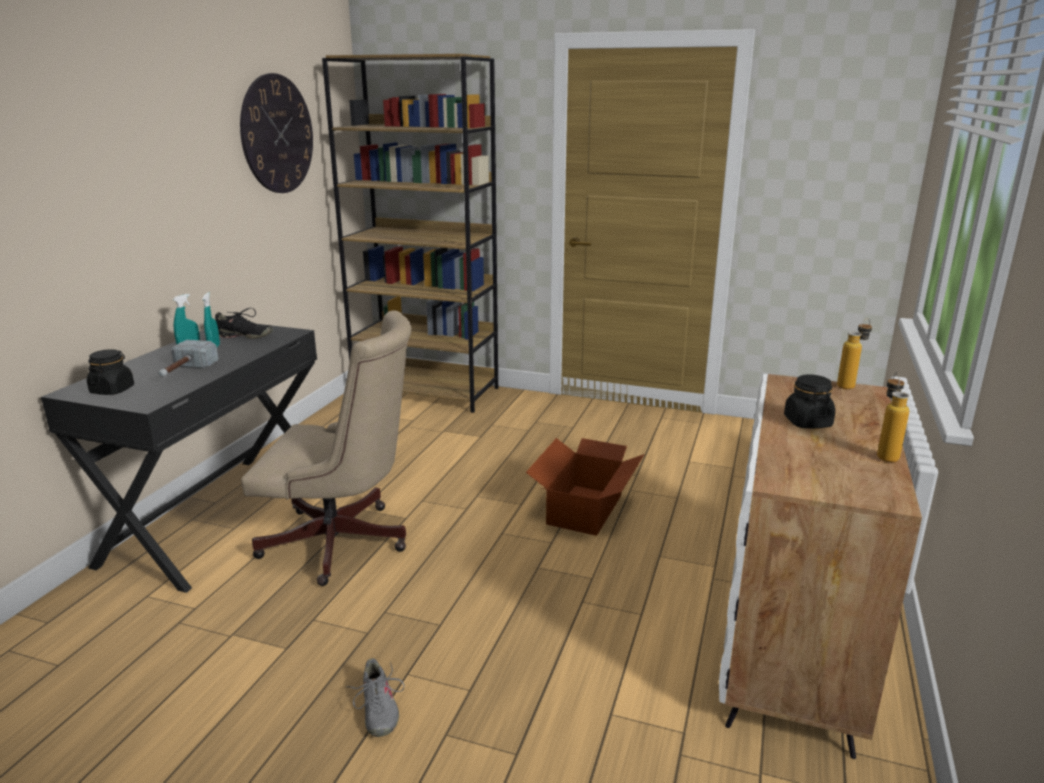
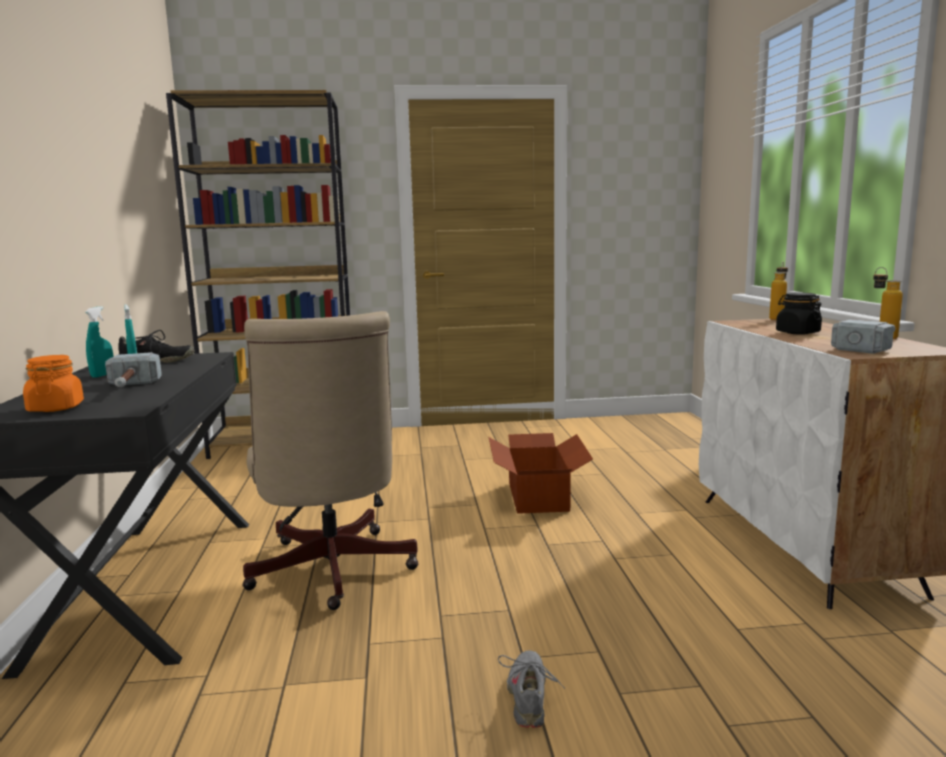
camera: 25 degrees left, 10 degrees down
(112, 390) = (56, 408): black jar -> orange jar
(277, 134) = (133, 161): wall clock -> none
(343, 544) = (331, 573): beige office chair -> beige office chair turned 90 degrees clockwise
(378, 710) = (530, 696): grey shoe -> grey shoe turned 135 degrees counterclockwise
(829, 472) = (872, 346): none -> hammer

